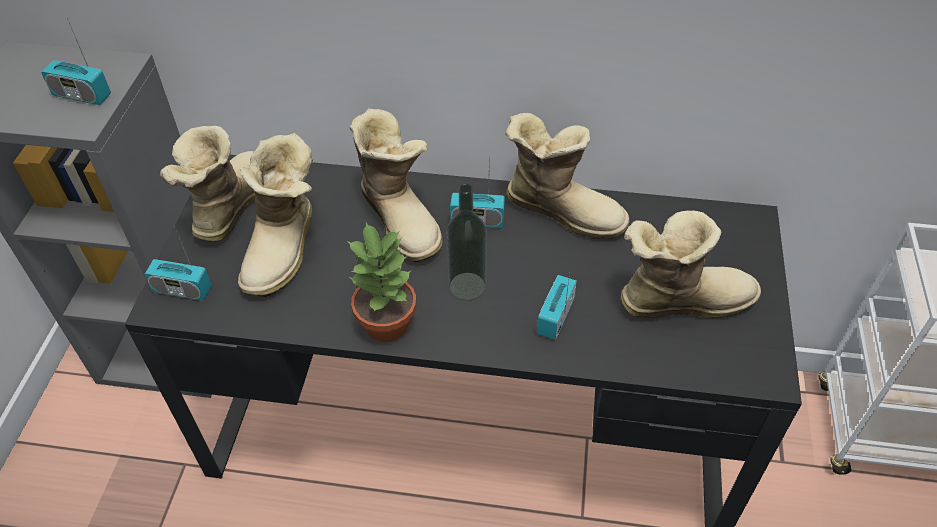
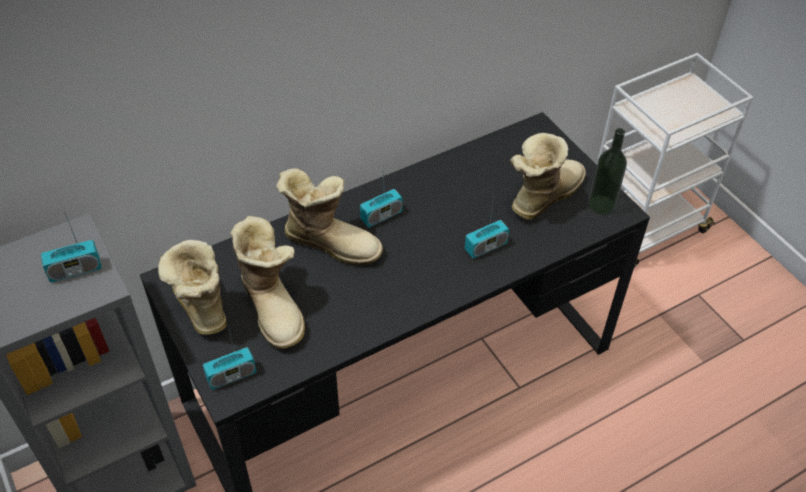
camera: 40 degrees left, 0 degrees up
(387, 323) = (392, 310): potted plant -> none
(467, 286) = (417, 260): bottle -> bottle (601, 205)
(555, 317) = (486, 247): radio -> radio turned 105 degrees counterclockwise
(563, 209) = (426, 179): boot -> none

